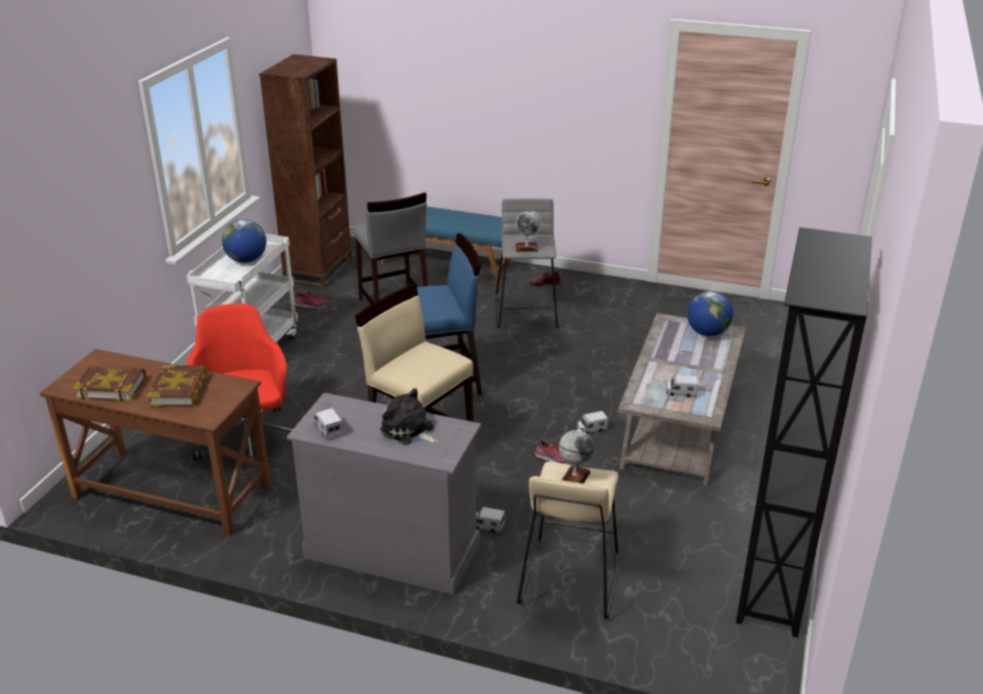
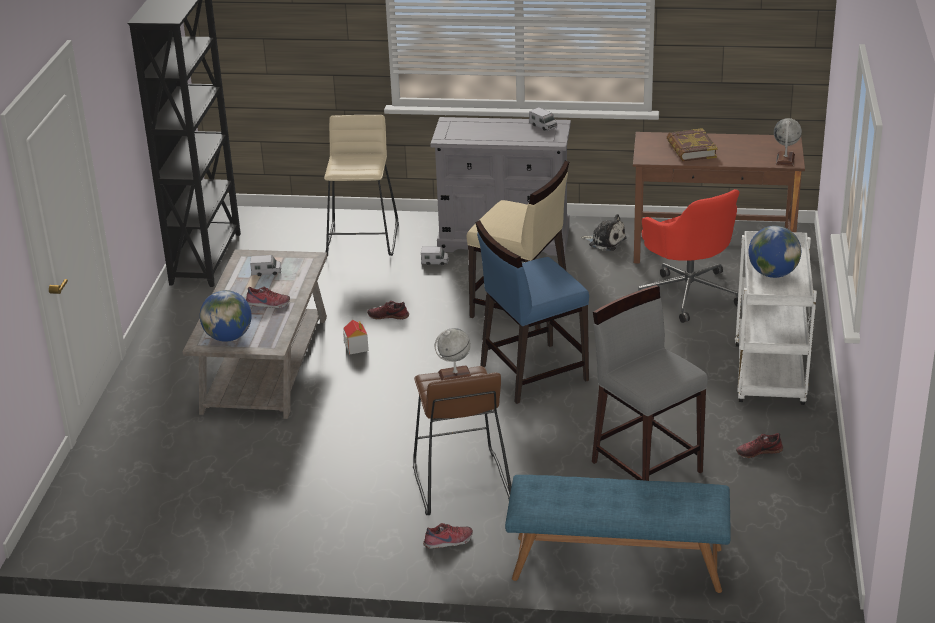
camera: 170 degrees right, 0 degrees up
(111, 387) = (749, 145): book -> none
(318, 270) = (803, 517): brown bookcase -> none
(409, 431) = (482, 132): plush toy -> plush toy (605, 241)
(527, 313) = (460, 483): grey stool -> brown stool
(574, 478) = (356, 166): globe -> globe (785, 159)
(591, 429) = (356, 347): toy truck -> toy house
(675, 358) = (267, 304): none -> shoe

